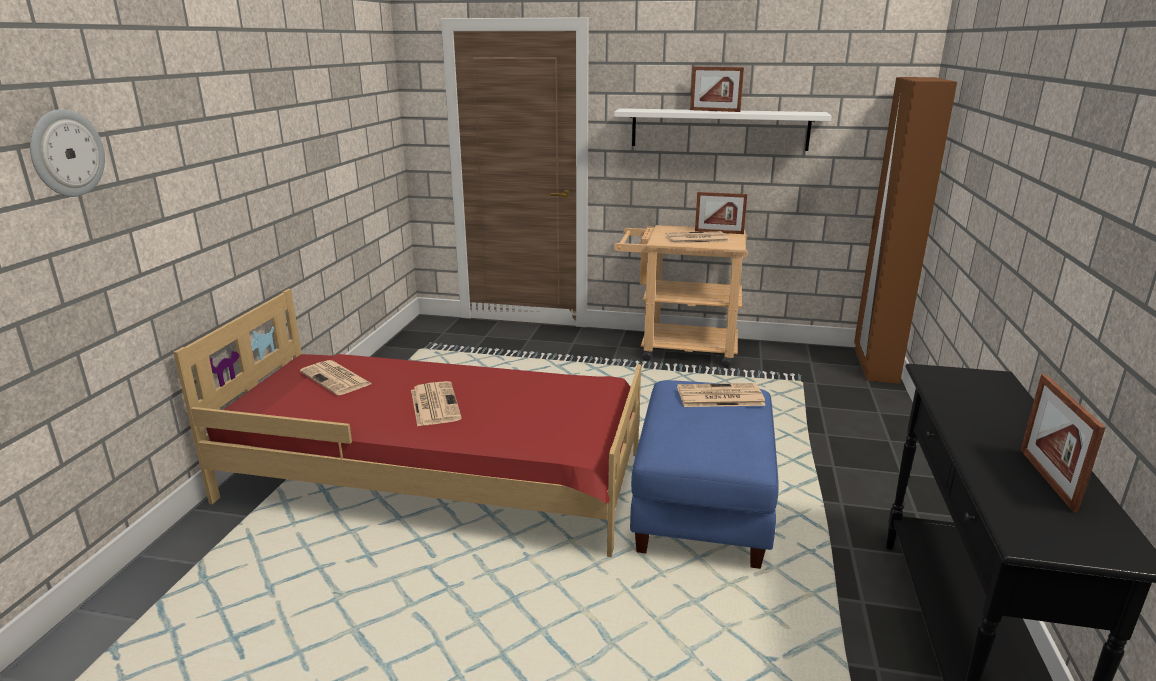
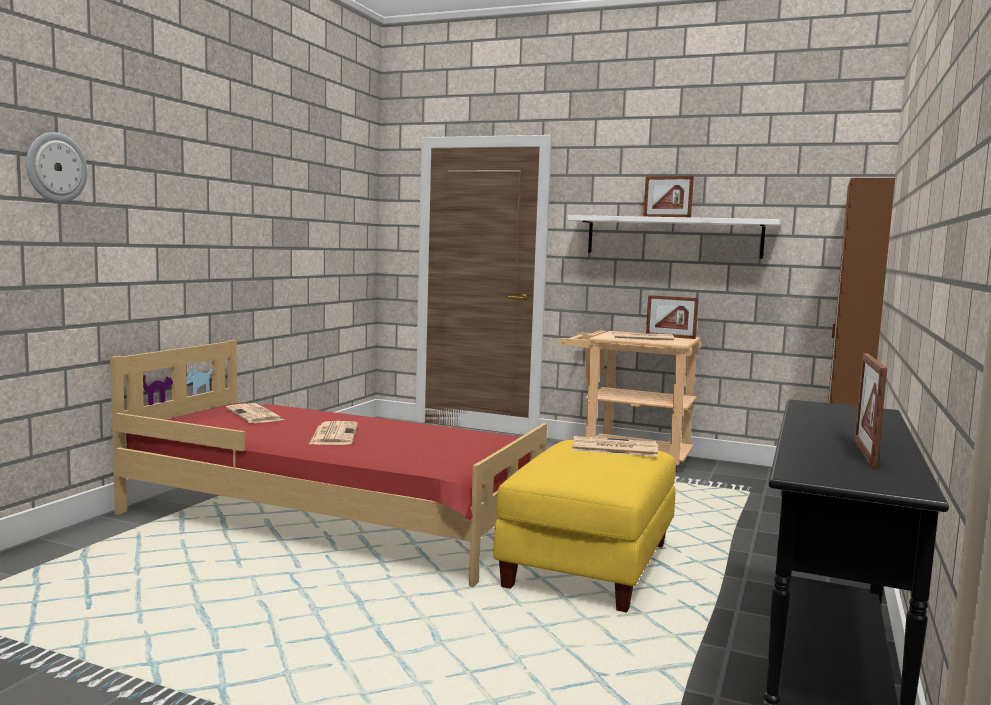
camera: 10 degrees right, 15 degrees down
(700, 506) = (587, 565): blue ottoman -> yellow ottoman

